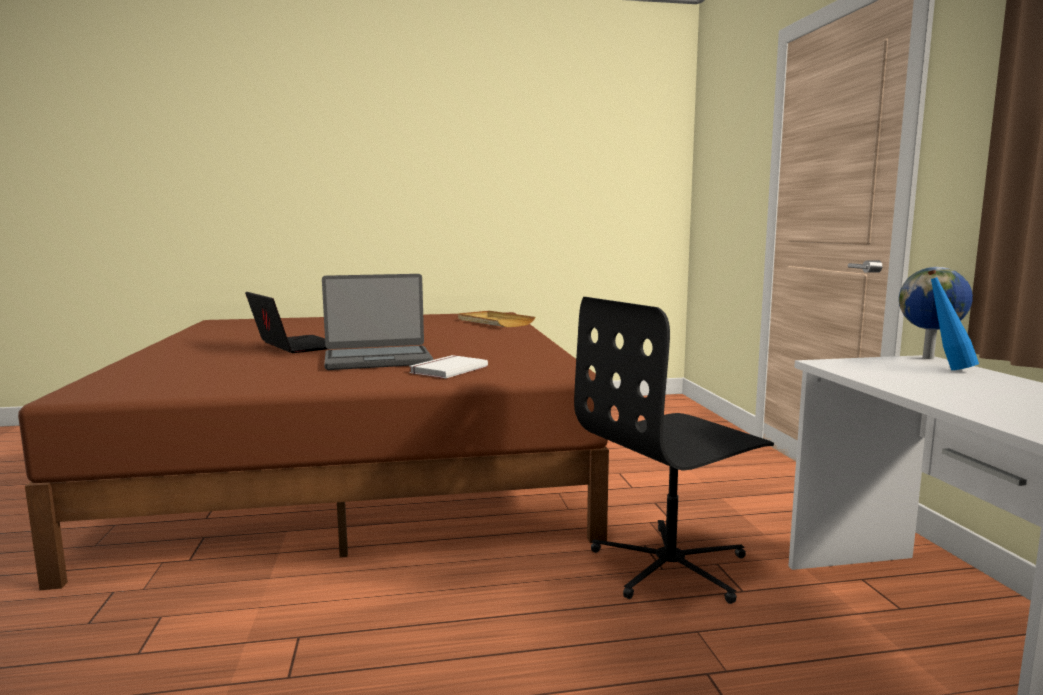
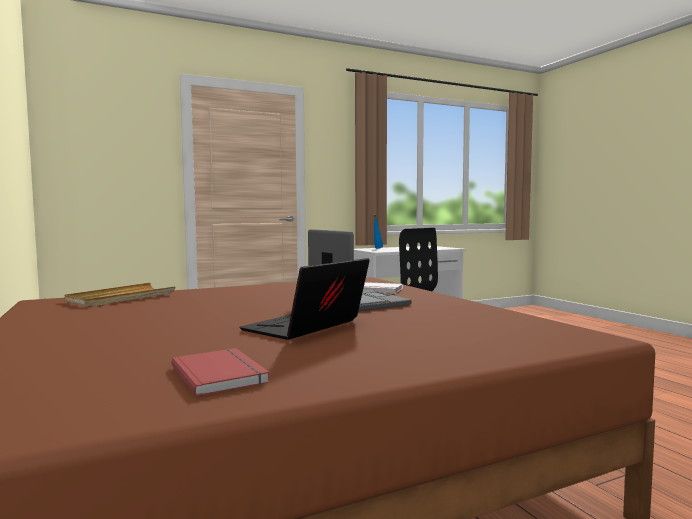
camera: 105 degrees left, 5 degrees down
(223, 335) = (221, 374): none -> red book
(929, 358) = (357, 248): globe -> none

